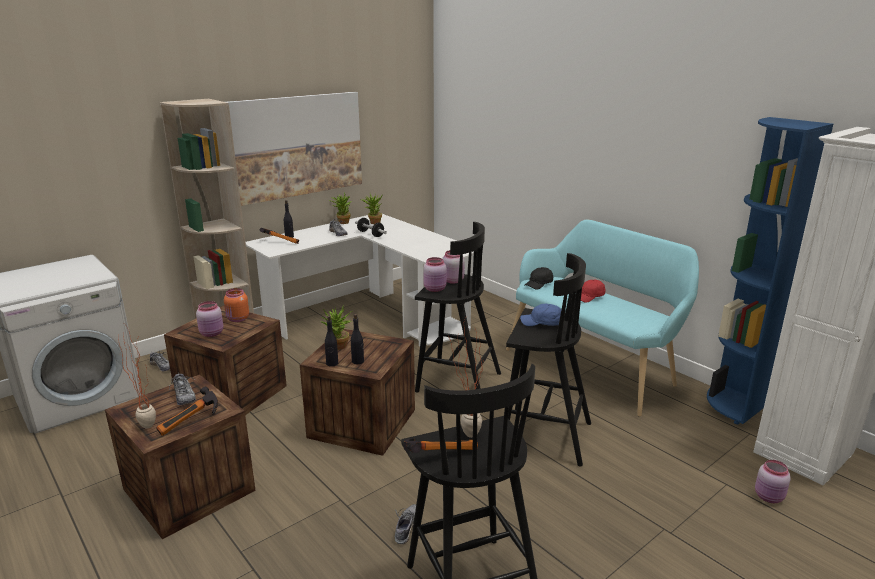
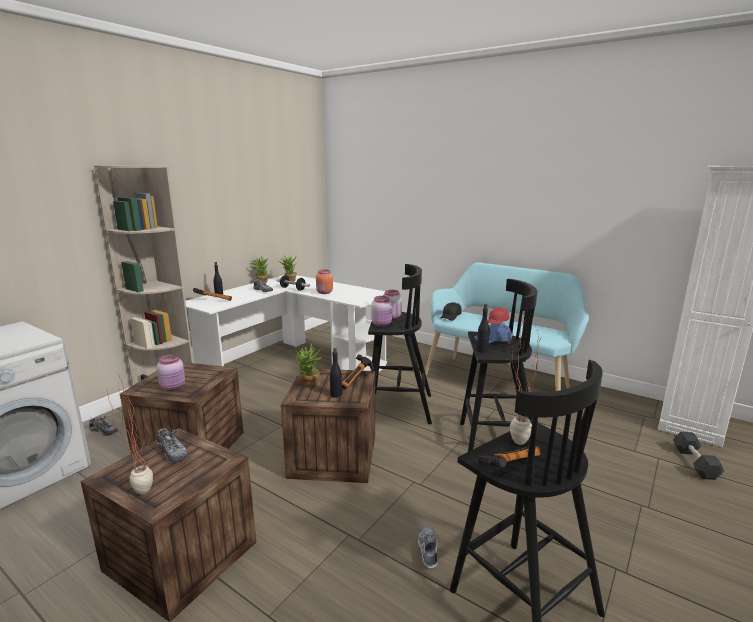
camera: 15 degrees left, 5 degrees down
(191, 423) = (194, 480): hammer -> hammer (358, 381)
(237, 319) = (194, 371): orange jar -> orange jar (324, 292)
(296, 146) = (220, 214): picture -> none
(332, 363) = (312, 400): black bottle -> black bottle (482, 350)
(731, 409) = (619, 399): blue bookcase -> none
(769, 497) = (695, 463): pink jar -> black dumbbell

